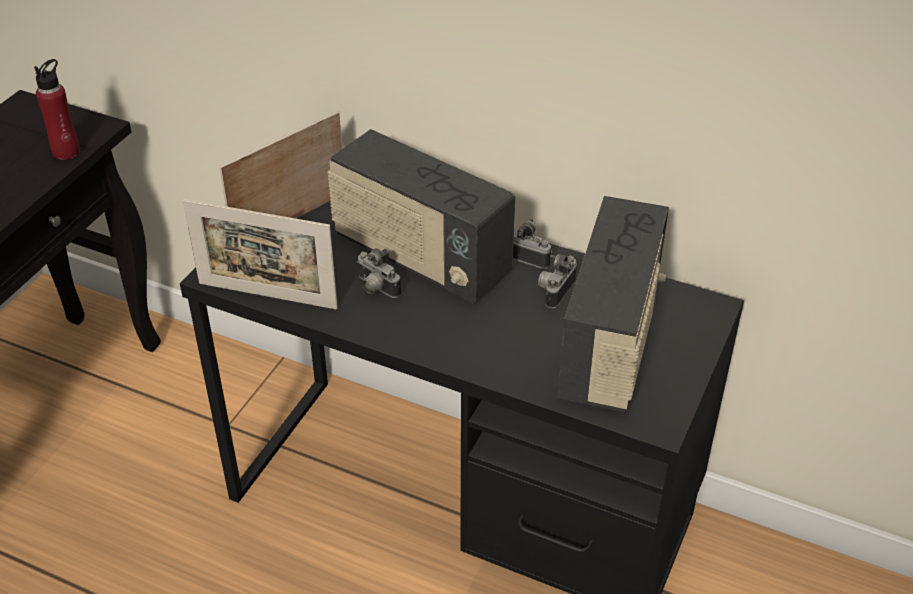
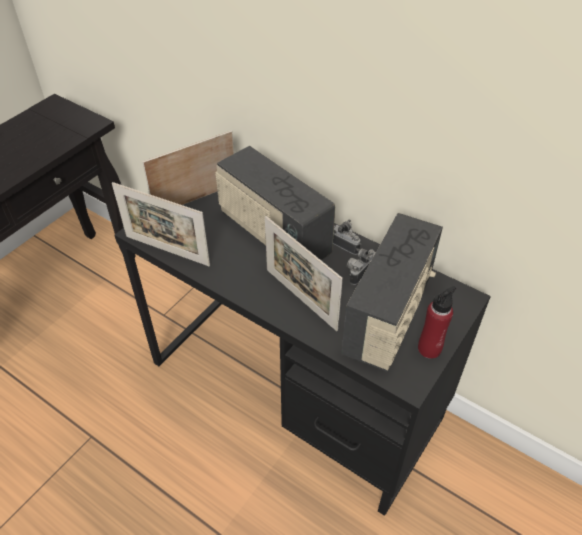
camera: 10 degrees right, 5 degrees up
(66, 151) = (69, 137): red bottle -> red bottle (429, 348)
(375, 289) = (238, 254): camera -> none
(481, 336) = (300, 299): none -> picture frame

